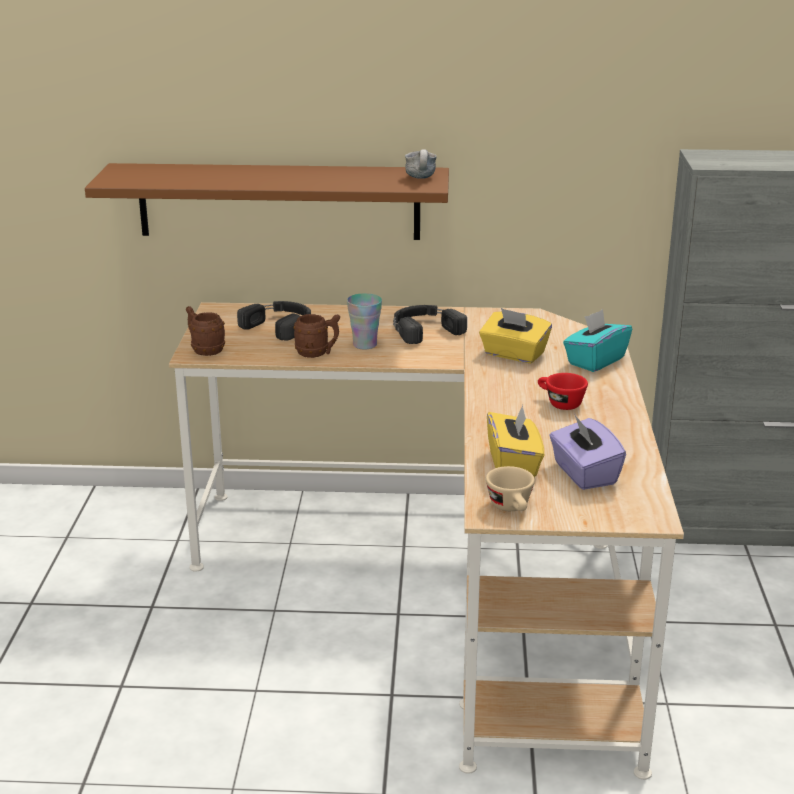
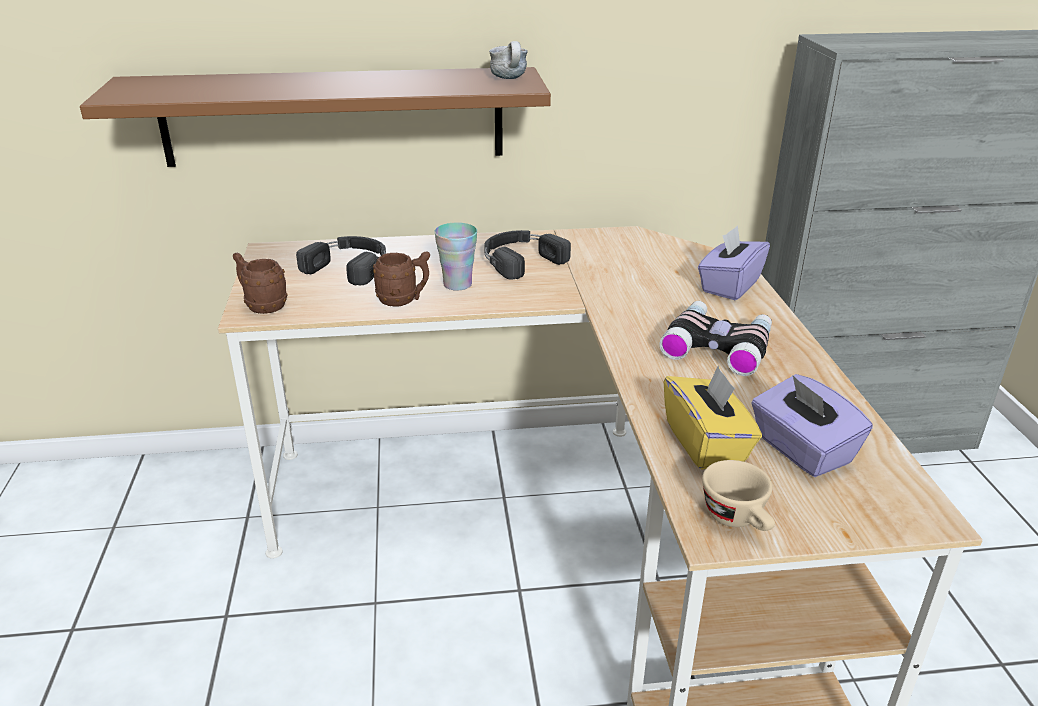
camera: 10 degrees left, 5 degrees up
(514, 354) = (635, 284): yellow tissue box -> none
(559, 403) = (718, 346): red cup -> binoculars
(595, 361) = (729, 285): turquoise tissue box -> purple tissue box

